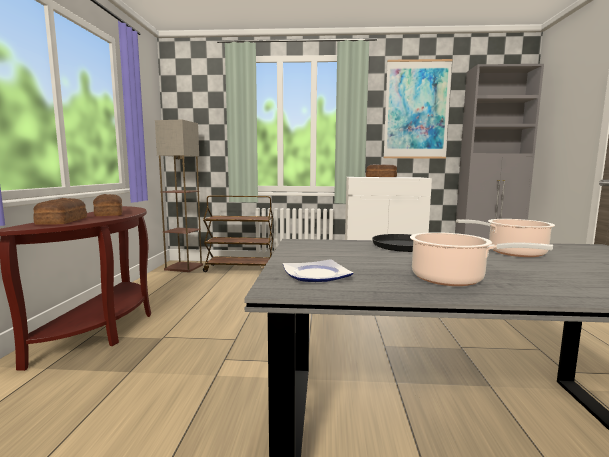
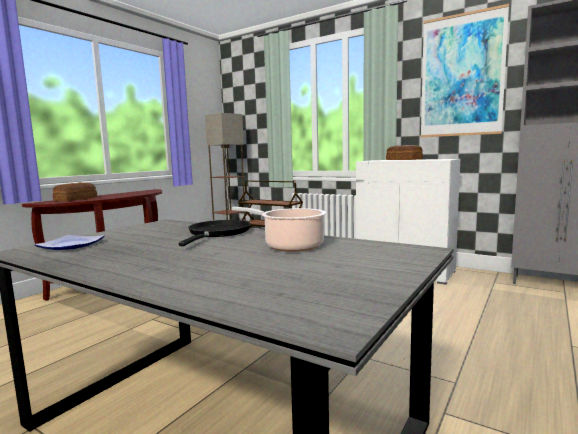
camera: 30 degrees right, 0 degrees up
(108, 213) = (120, 194): bread -> none
(452, 279) = (134, 259): cooking pot -> none

